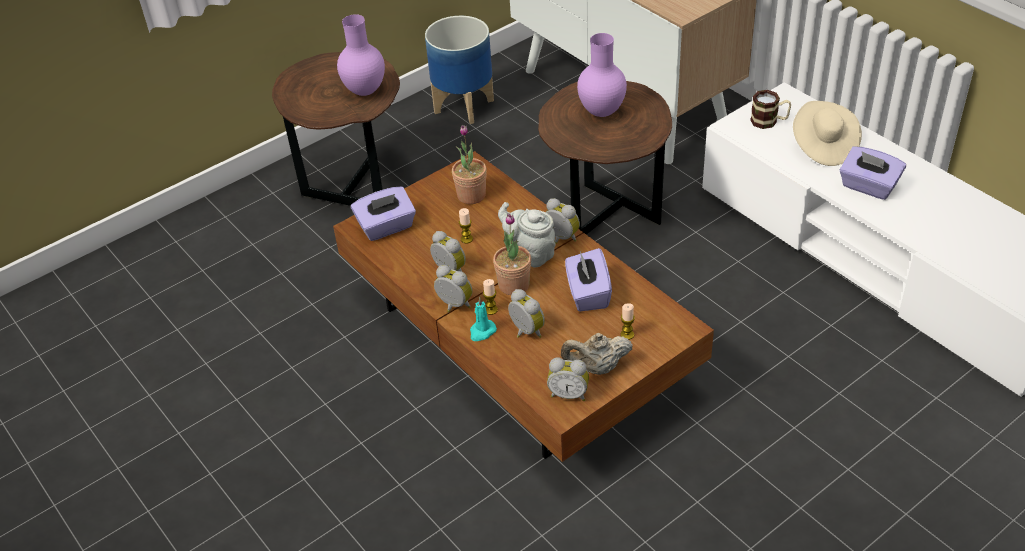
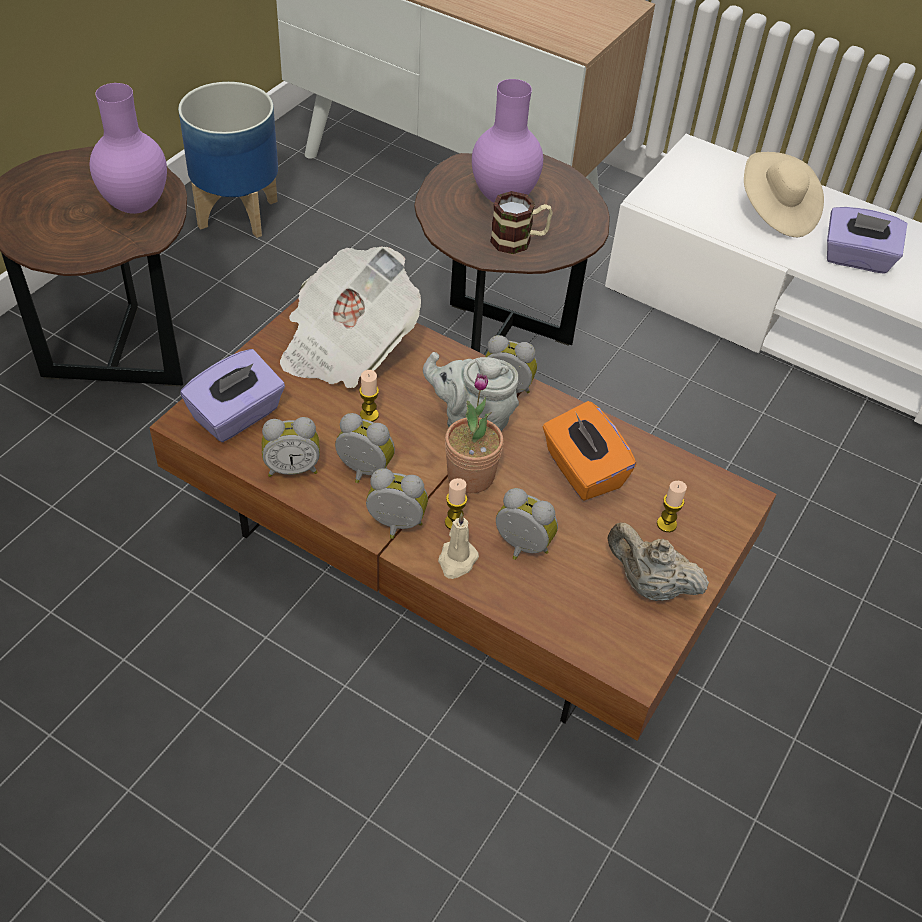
camera: 25 degrees left, 5 degrees up
(471, 195) = (347, 345): potted plant -> newspaper
(482, 332) = (457, 561): turquoise candle -> beige candle
(568, 394) = (629, 637): alarm clock -> alarm clock (292, 468)
(587, 294) = (582, 471): purple tissue box -> orange tissue box
(597, 367) = (649, 585): beige teapot -> beige teapot turned 60 degrees clockwise
(769, 121) = (694, 187): mug -> mug (519, 240)

